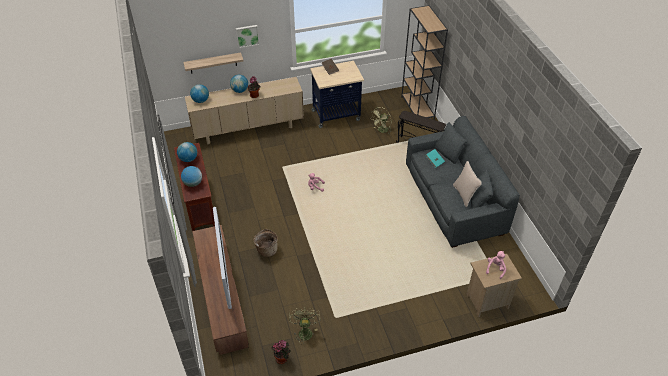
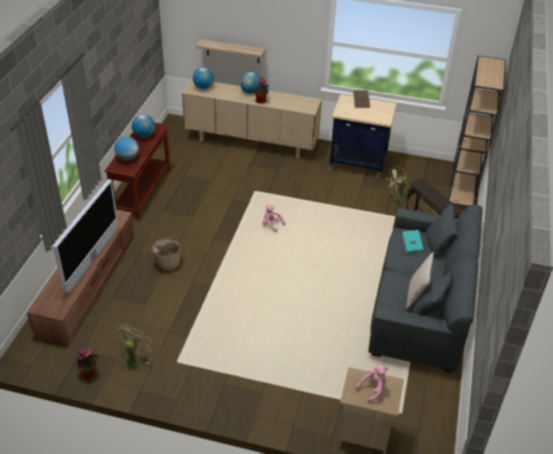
camera: 30 degrees right, 5 degrees down
(247, 35) = (275, 30): picture -> none

